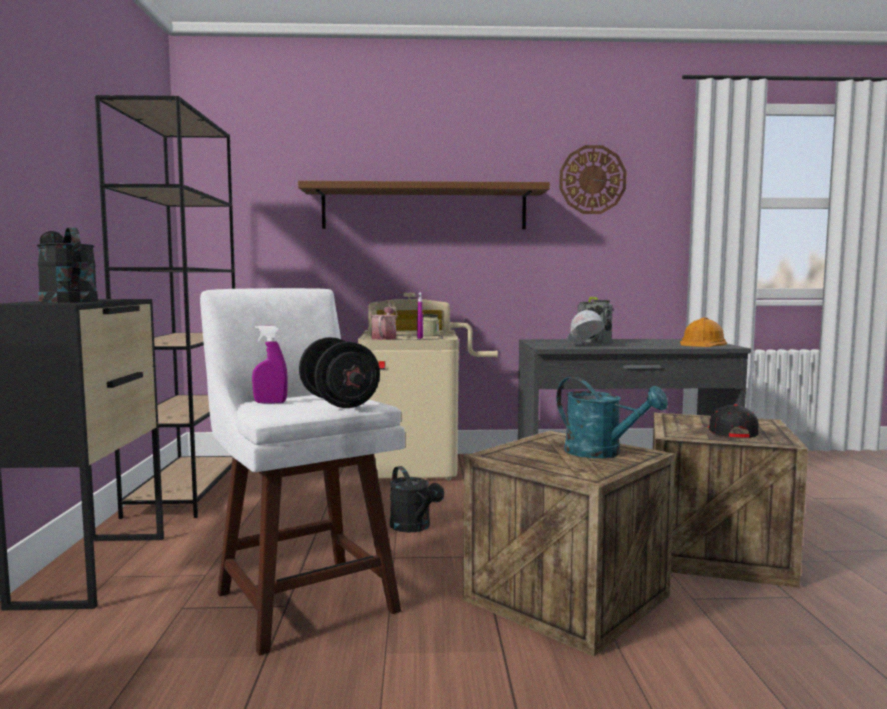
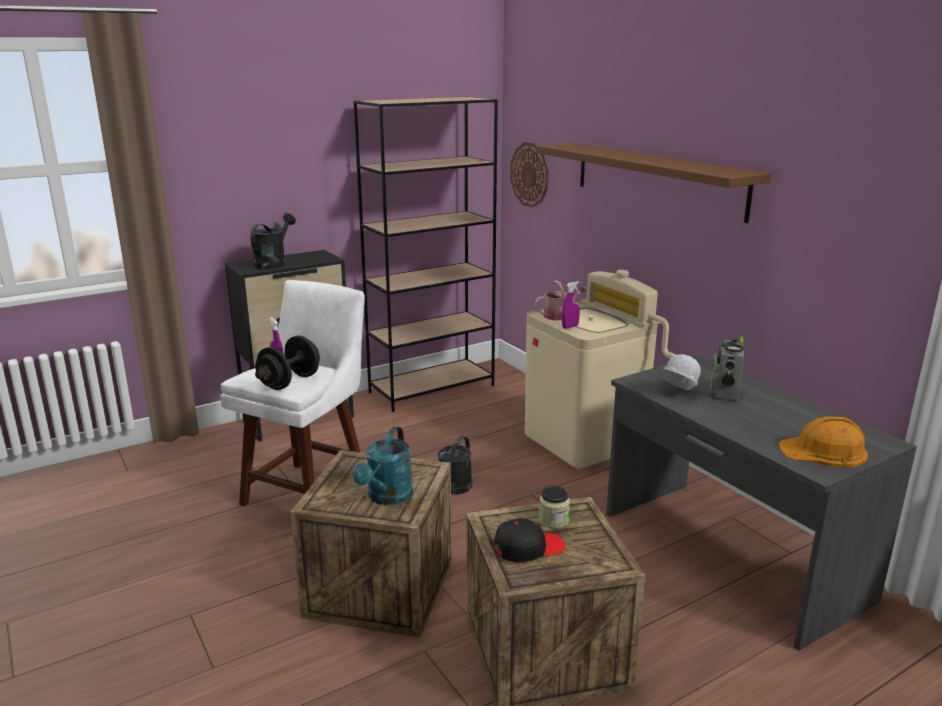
camera: 60 degrees right, 15 degrees up
(429, 335) = (612, 322): jar -> jar (553, 520)
(592, 180) = (836, 170): wall clock -> wall clock (530, 174)

